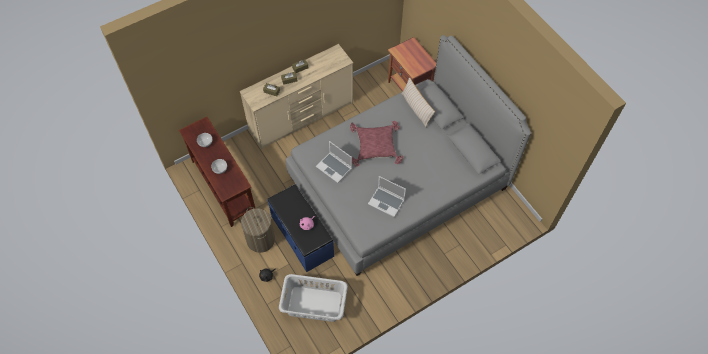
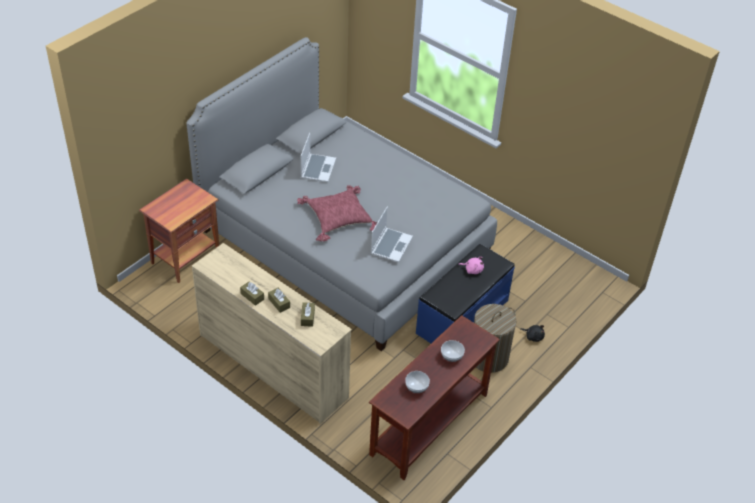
camera: 110 degrees left, 15 degrees down
(314, 303) = (542, 284): grey laundry basket -> none
(387, 202) = (416, 192): laptop -> laptop (317, 168)
(416, 108) = (265, 189): beige pillow -> none

